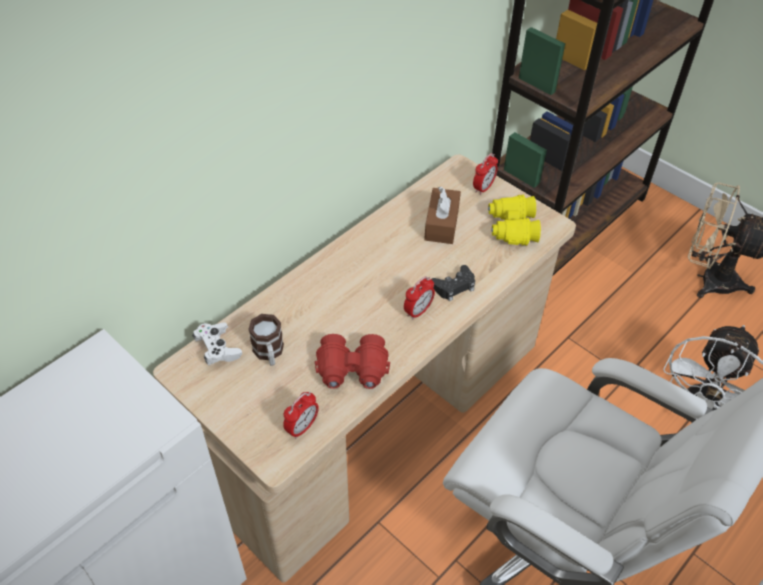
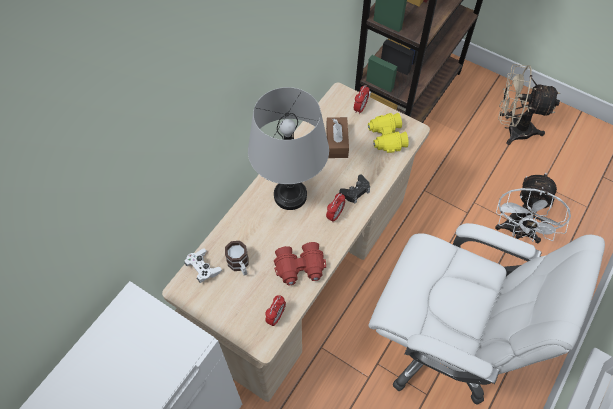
camera: 10 degrees left, 10 degrees up
(361, 278) = (290, 195): none -> grey table lamp

